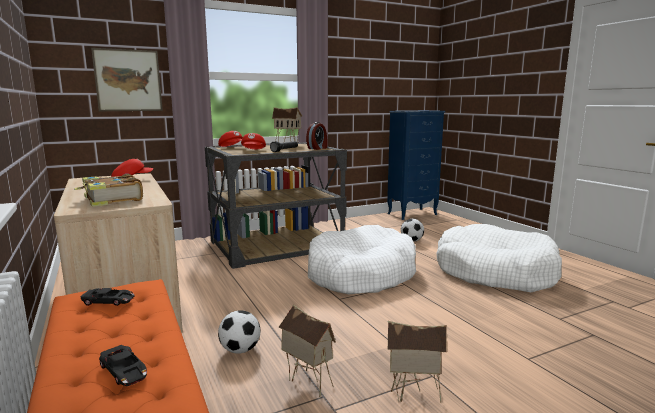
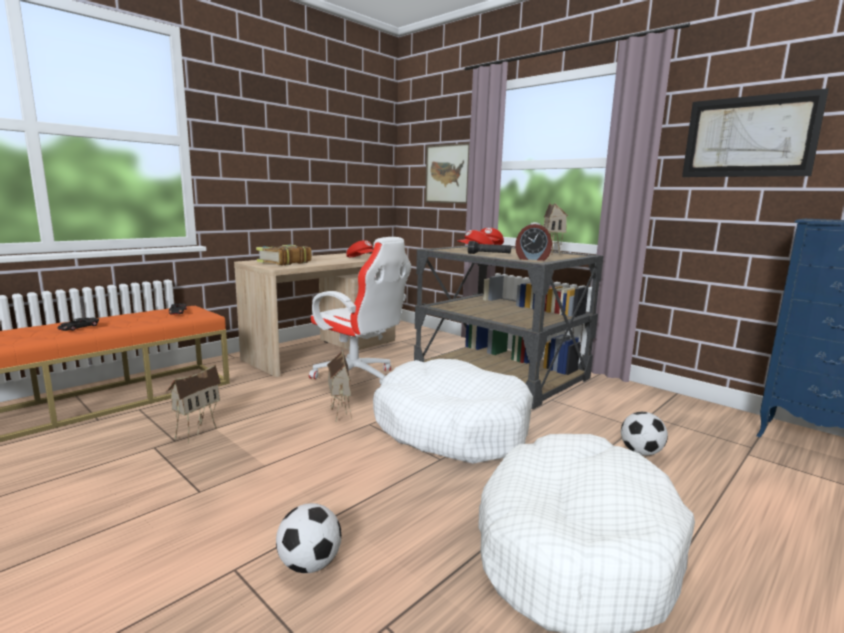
camera: 70 degrees right, 0 degrees up
(239, 292) = (359, 380): none -> white office chair
(240, 350) = (250, 399): football -> football (310, 564)
(361, 67) = (748, 137): none -> picture
(414, 396) = (165, 482): toy house -> toy house (339, 413)

